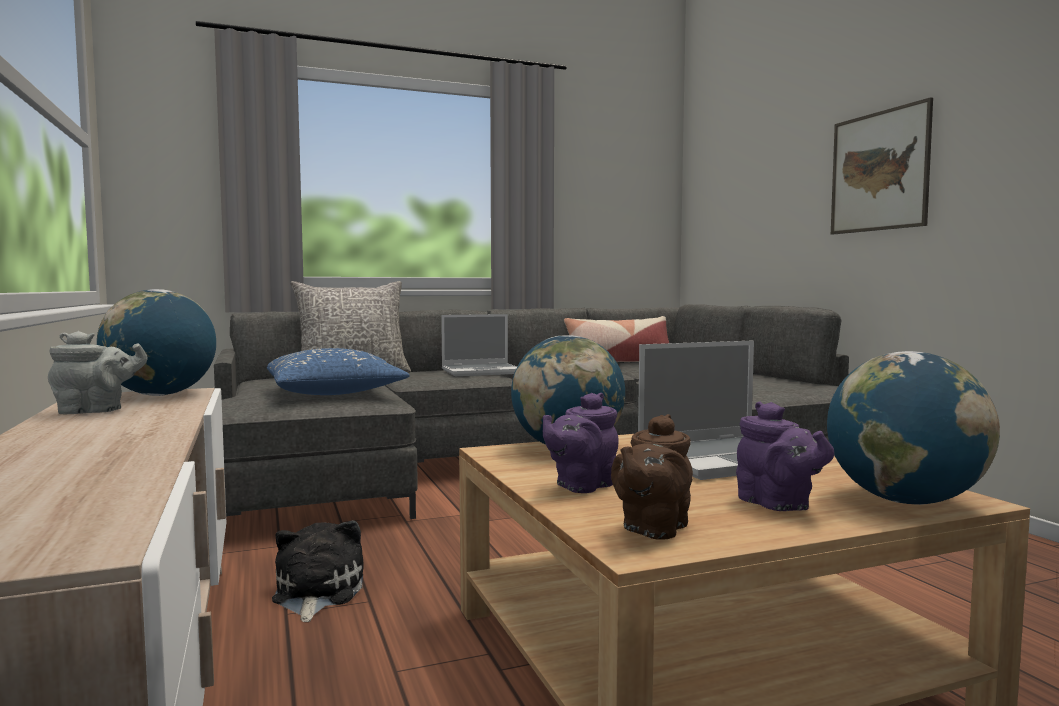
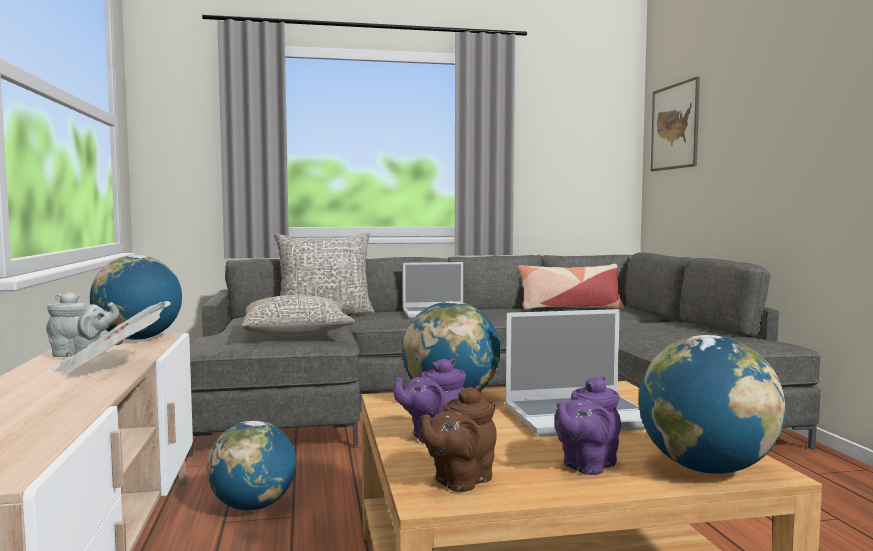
camera: 10 degrees right, 0 degrees up
(149, 422) = (111, 366): none -> newspaper
(316, 593) = (253, 506): plush toy -> globe
(335, 393) = (297, 333): blue pillow -> grey pillow
(778, 505) = (586, 465): purple teapot -> purple teapot turned 60 degrees clockwise
(879, 171) = (810, 132): picture -> picture (674, 127)

